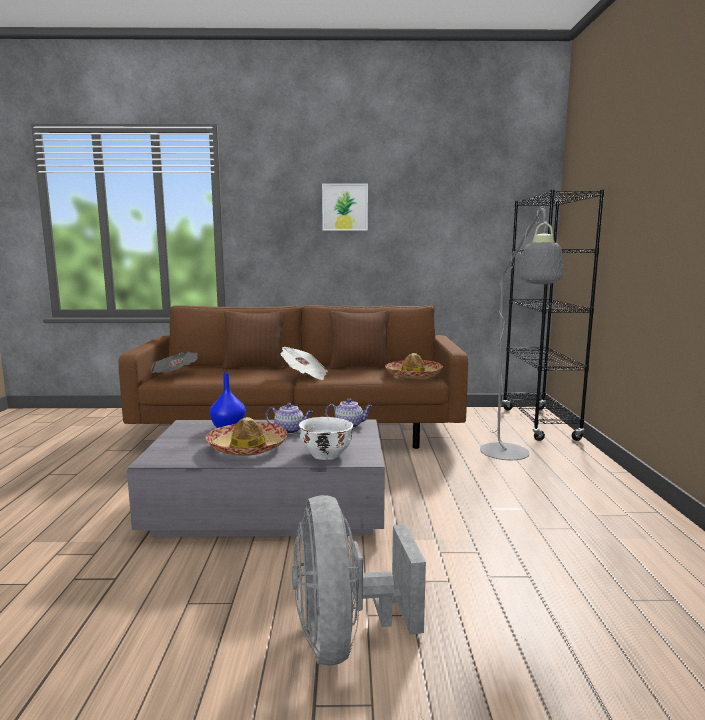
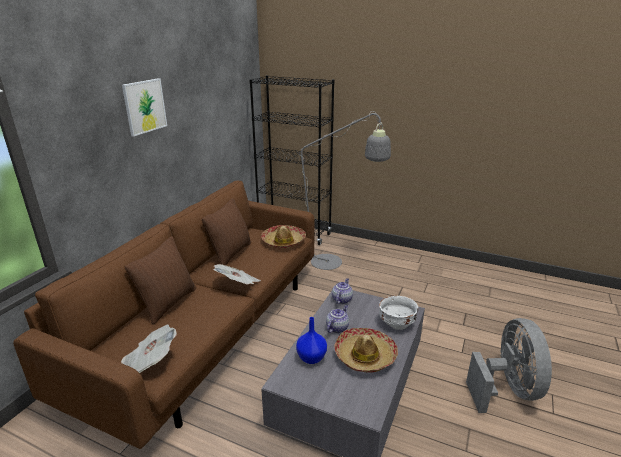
camera: 65 degrees left, 15 degrees up
(345, 638) = (506, 389): grey fan -> grey fan turned 105 degrees counterclockwise

